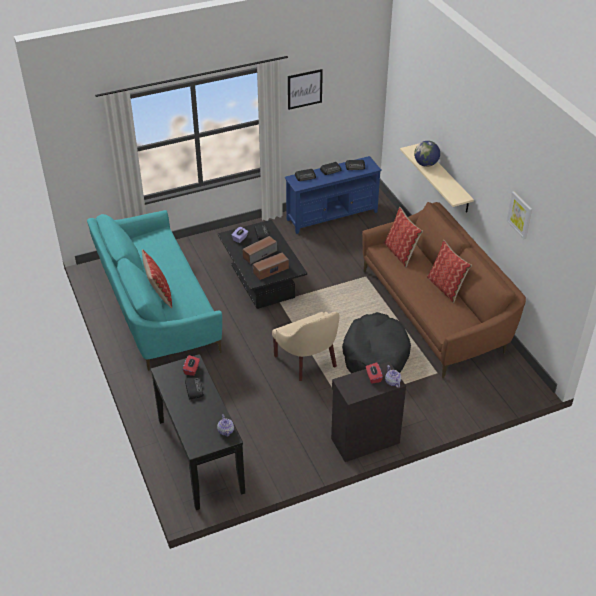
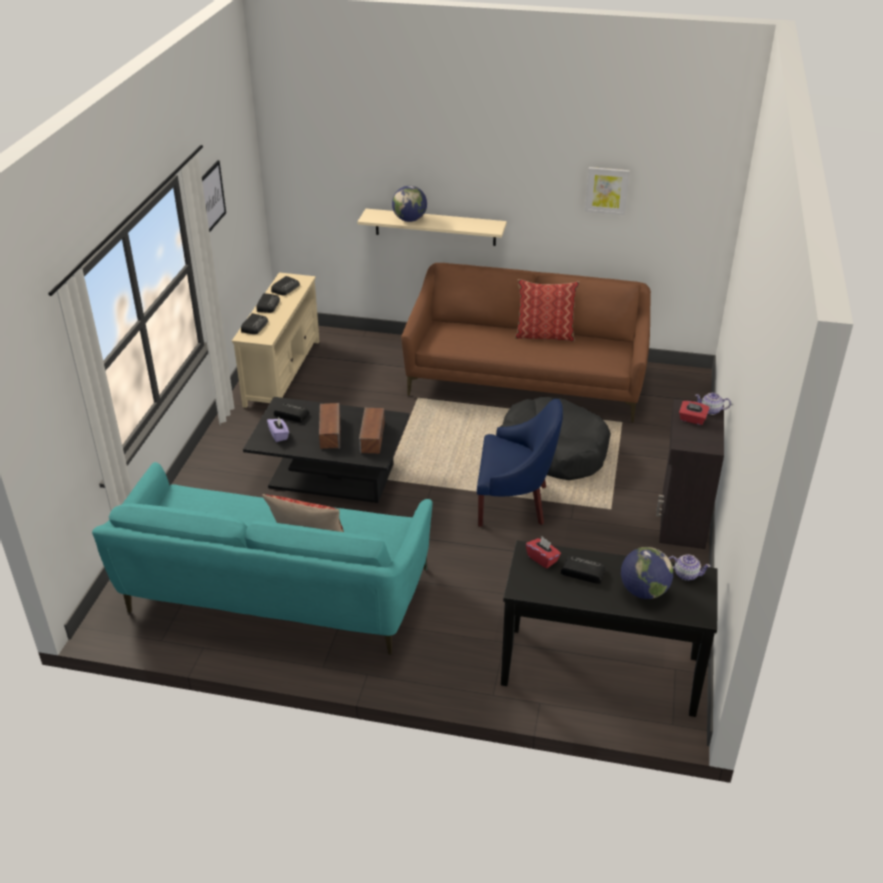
camera: 55 degrees left, 5 degrees down
(197, 419) = (643, 591): none -> globe
(308, 361) = (514, 502): beige armchair -> blue armchair
(332, 216) = (282, 373): blue tv stand -> beige tv stand
(401, 253) = (456, 336): pillow -> none

